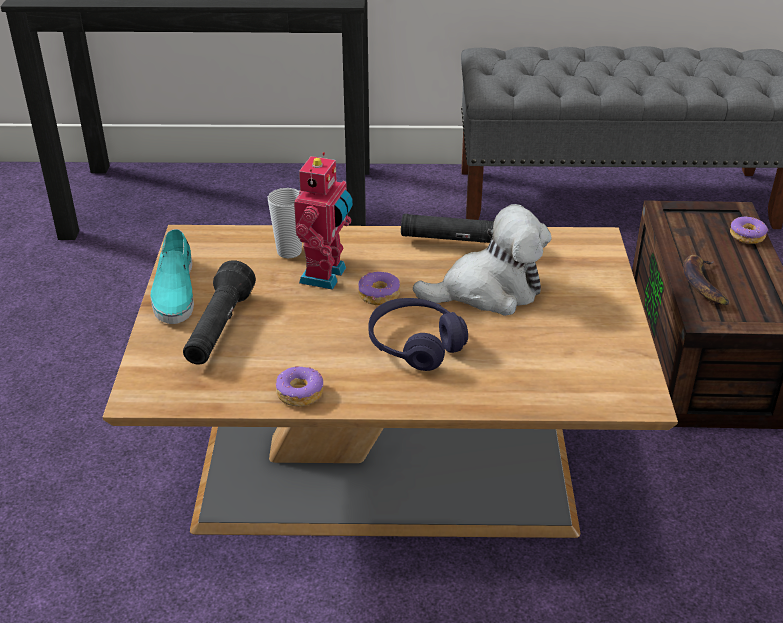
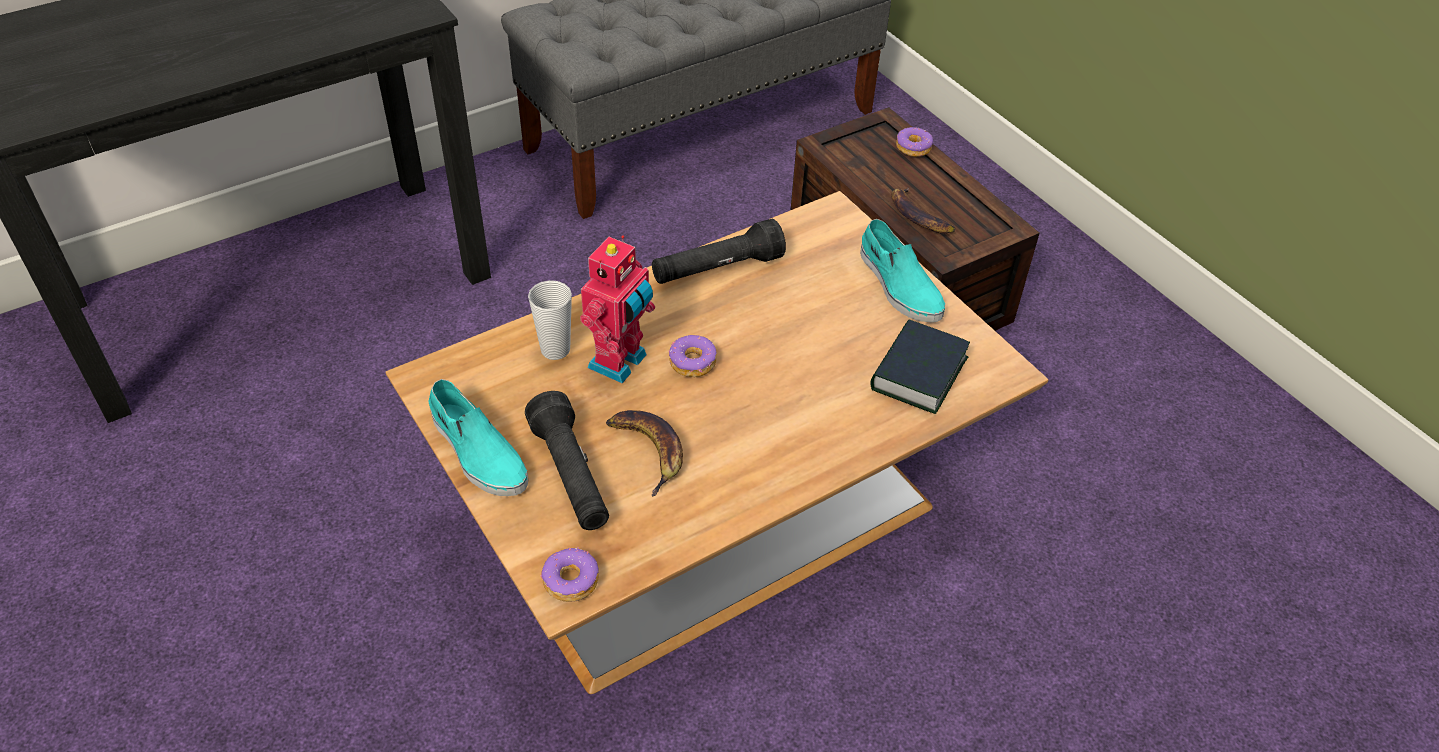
camera: 35 degrees left, 10 degrees up
(288, 336) = (648, 451): none -> banana
(299, 393) = (718, 509): donut -> donut (570, 581)
(326, 276) = (620, 363): toy robot -> toy robot turned 45 degrees clockwise
(415, 345) = (776, 404): purple headphones -> none
(488, 291) = (789, 313): plush toy -> none
(556, 370) = (918, 373): none -> book
(603, 305) = (899, 285): none -> turquoise shoe

